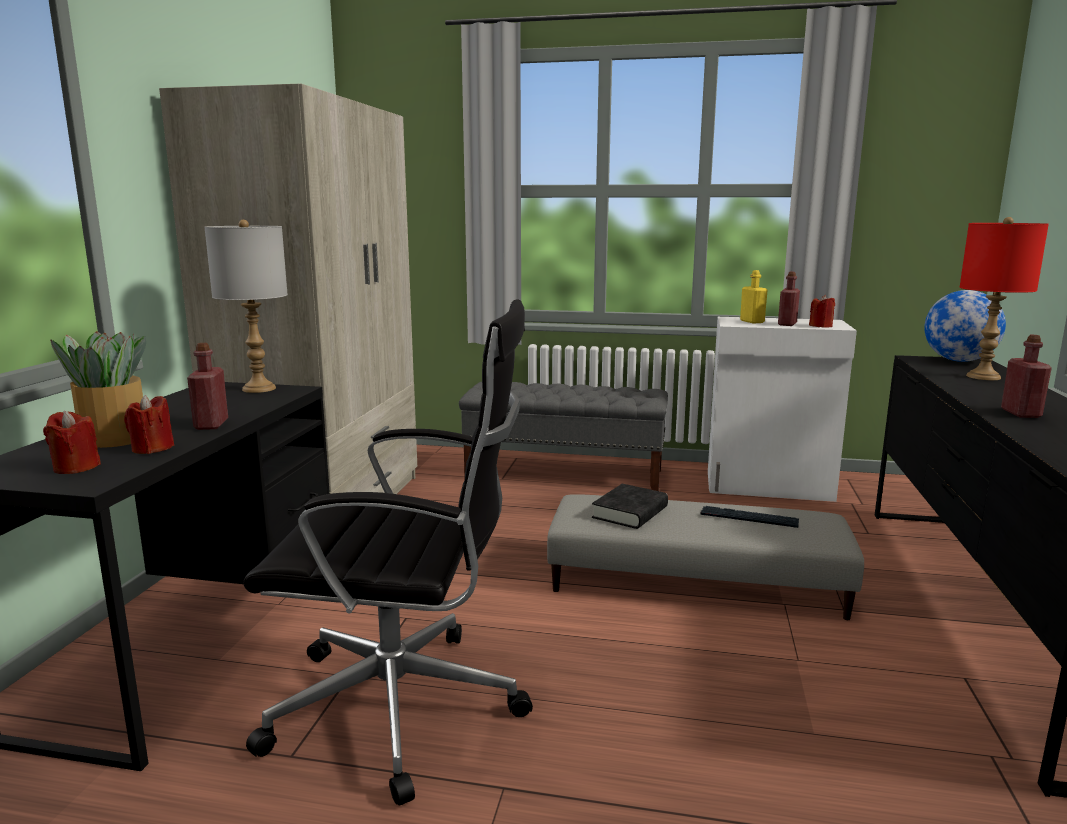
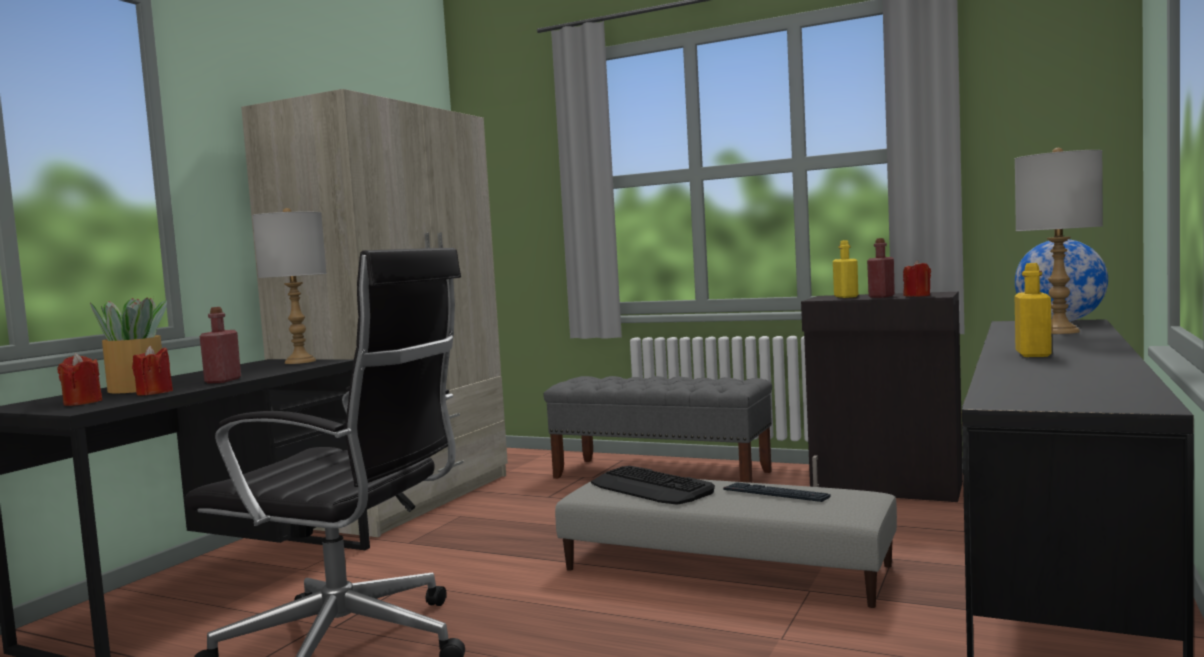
camera: 15 degrees right, 10 degrees down
(630, 512) = (651, 488): black book -> keyboard
(769, 486) = (887, 487): white cabinet -> black cabinet
(984, 377) = (1060, 331): red table lamp -> grey table lamp
(1020, 413) = (1033, 354): red bottle -> yellow bottle

